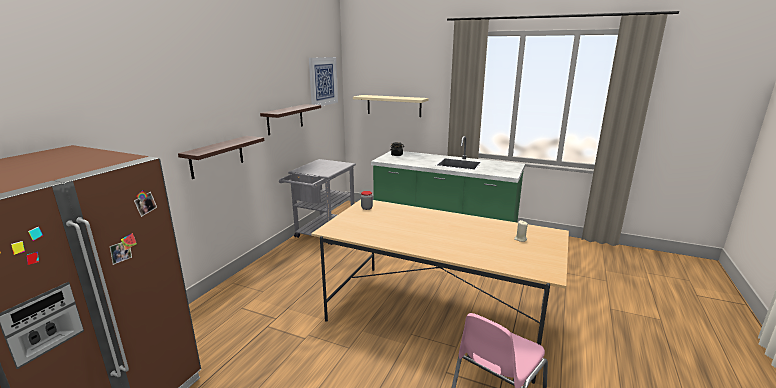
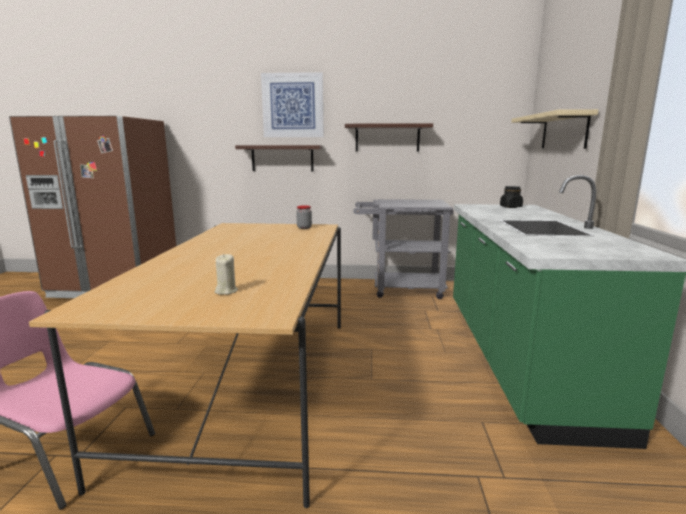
camera: 70 degrees right, 5 degrees down
(323, 81) = (477, 98): picture -> picture (293, 105)

